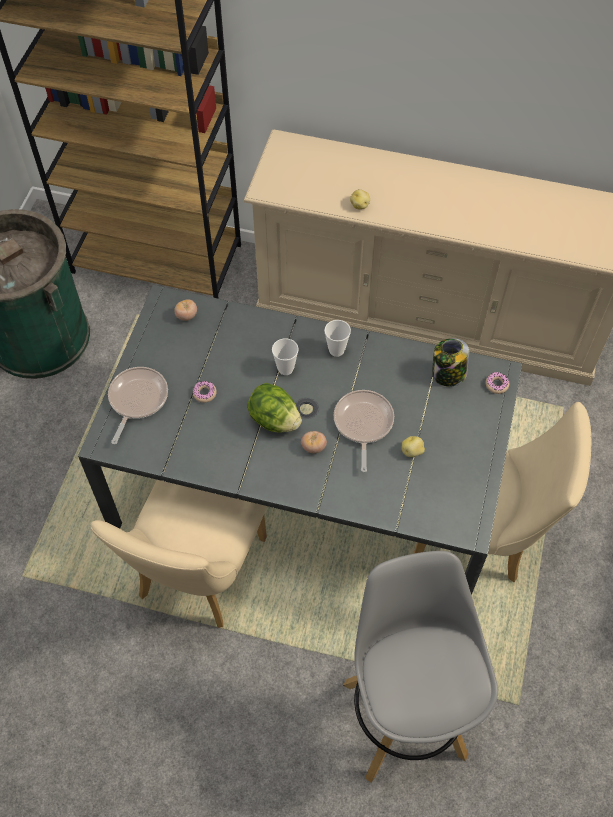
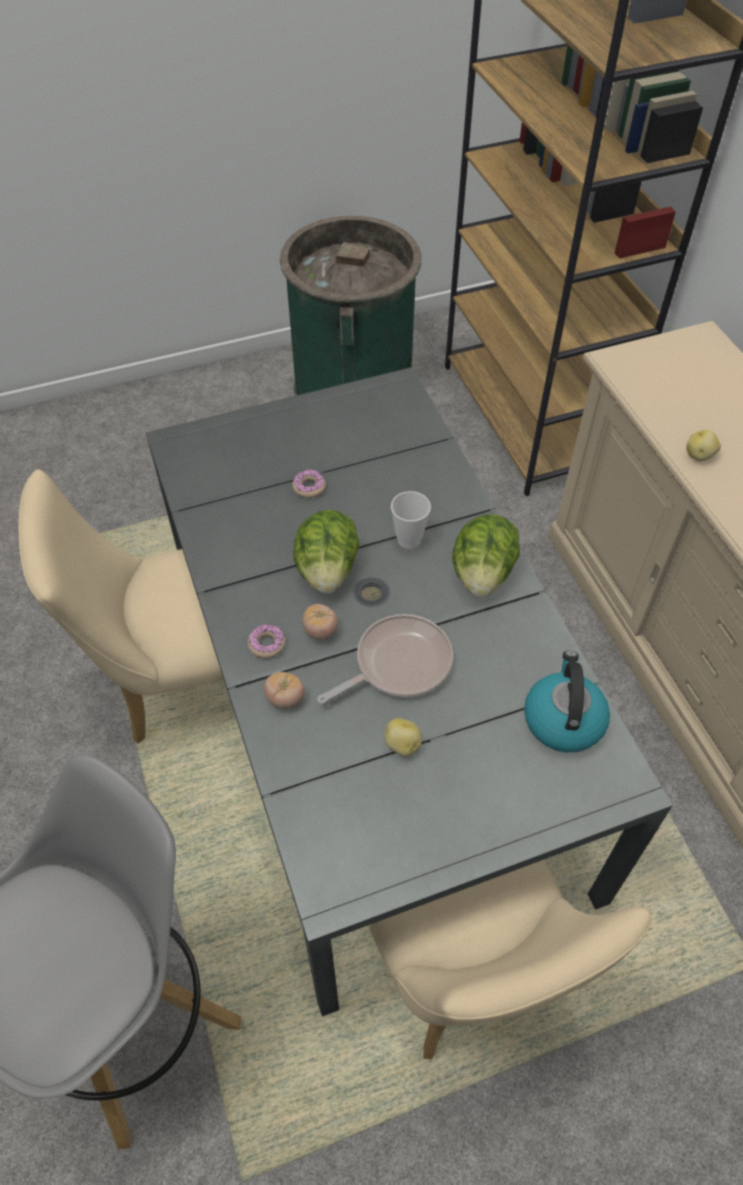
camera: 55 degrees right, 5 degrees down
(137, 400) = (252, 437): frying pan -> none
(186, 316) = (398, 415): tomato -> tomato (285, 698)
(336, 350) = (482, 574): cup -> lettuce
(448, 374) = (562, 719): jar -> kettle
(496, 385) = (602, 791): donut -> donut (266, 644)

